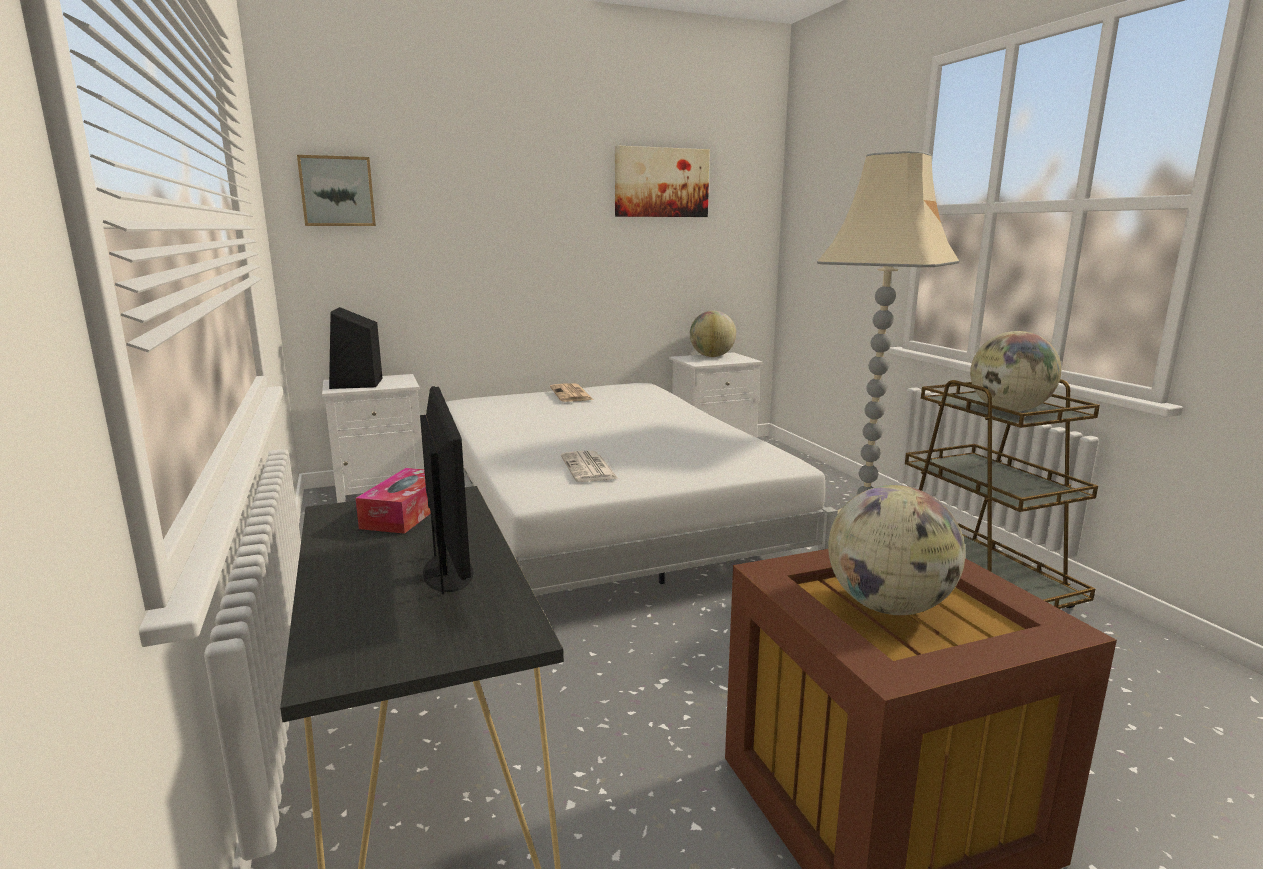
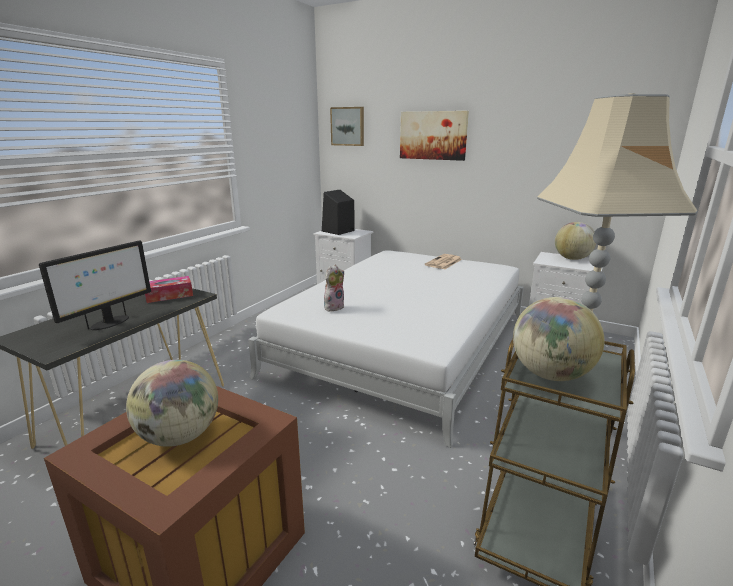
camera: 50 degrees right, 5 degrees up
(589, 468) = (333, 307): newspaper -> plush toy
(661, 182) = (554, 115): picture -> picture (433, 135)

